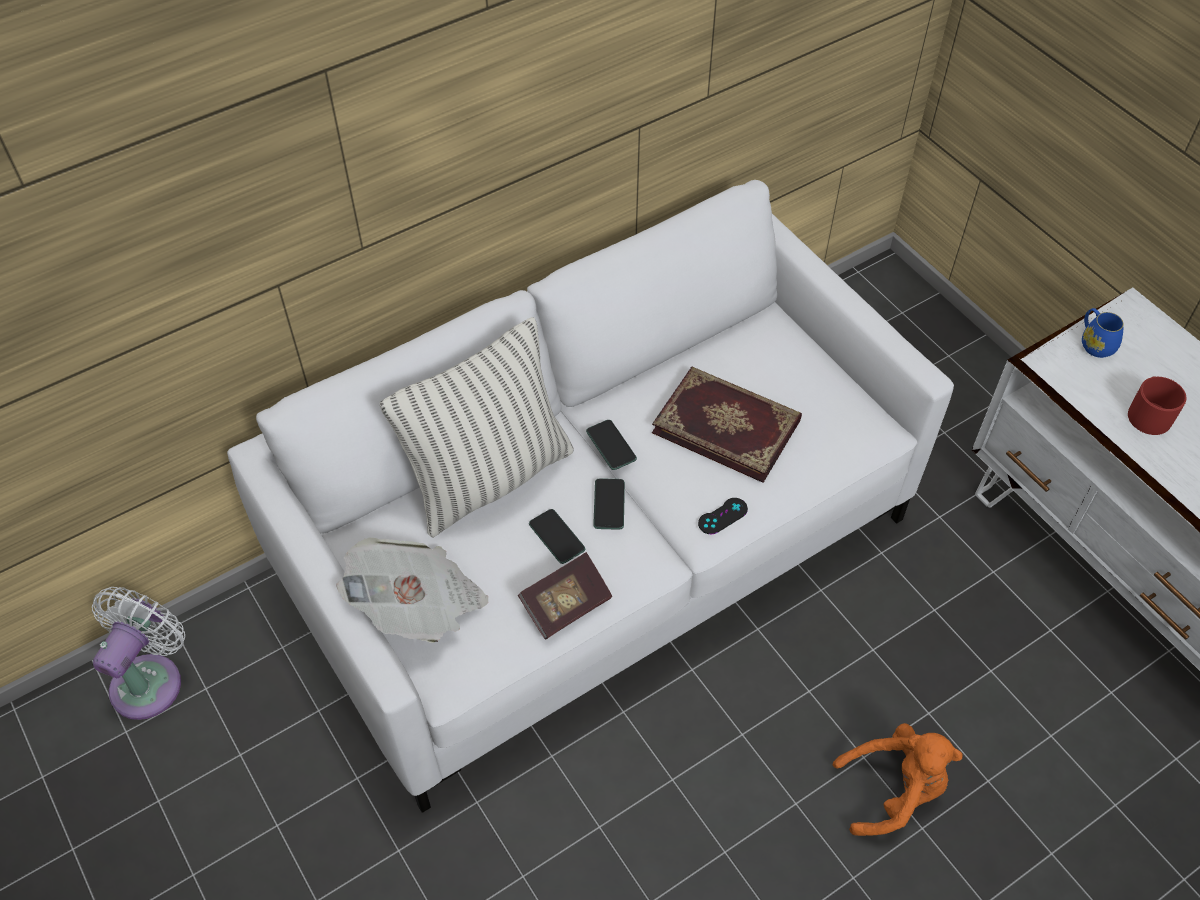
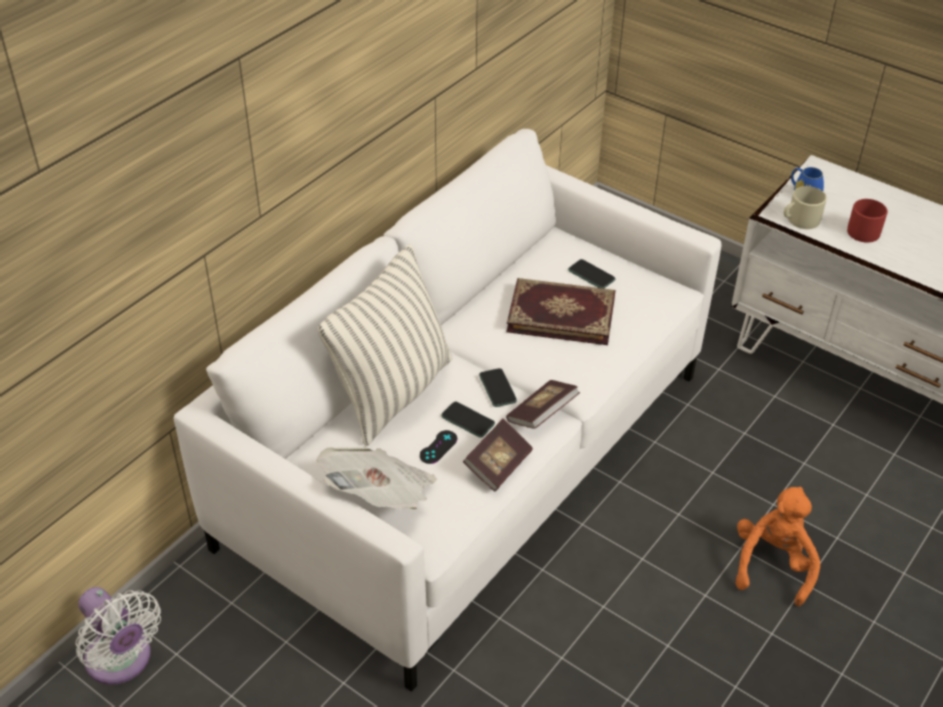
camera: 20 degrees left, 10 degrees down
(150, 679) = (122, 661): white fan -> white fan turned 135 degrees clockwise
(611, 445) = (478, 348): phone -> phone (591, 275)
(645, 553) = (542, 414): none -> book
(722, 516) = (588, 375): black game controller -> black game controller (438, 447)
(893, 790) = (773, 564): orange plush toy -> orange plush toy turned 45 degrees counterclockwise
(1072, 379) = (800, 220): none -> beige mug

